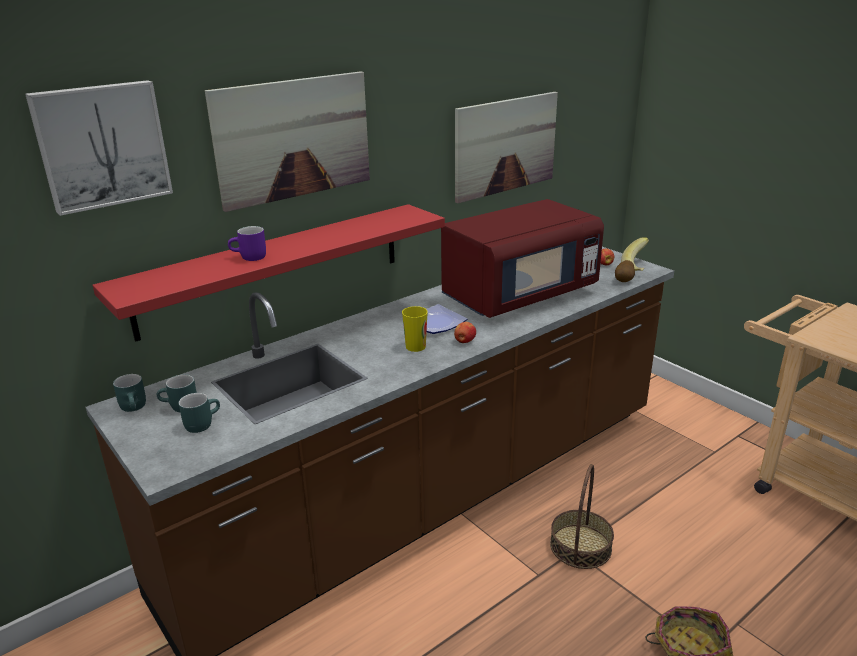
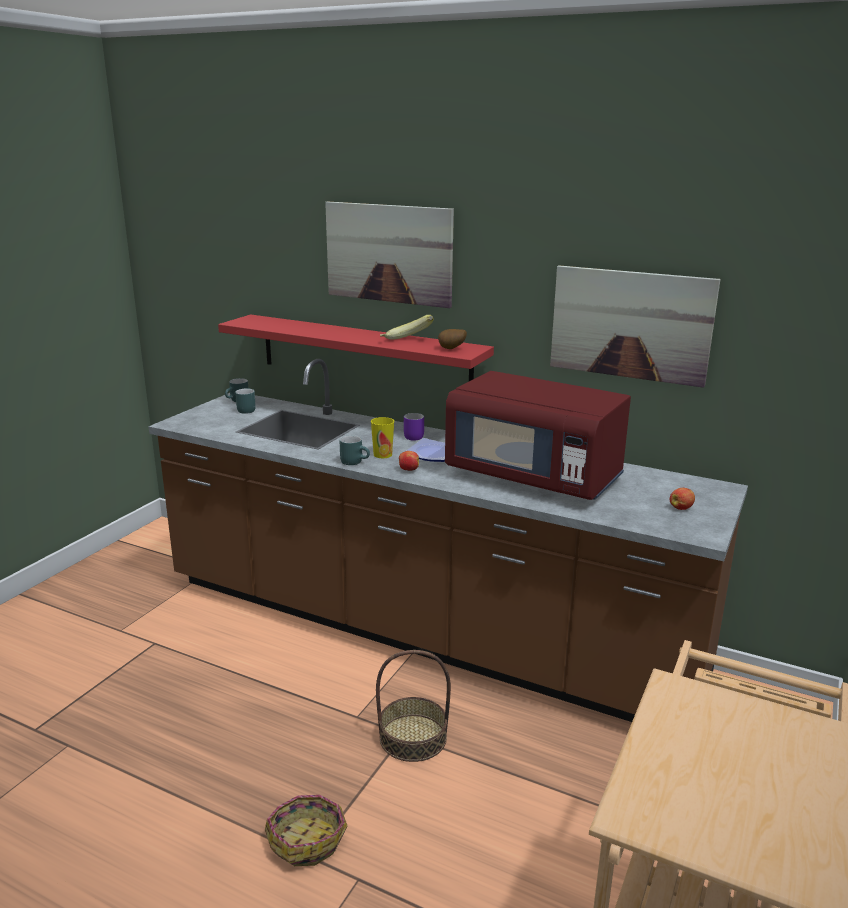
camera: 65 degrees right, 5 degrees down
(102, 145) = (265, 225): picture -> none
(201, 423) = (228, 419): turquoise mug -> turquoise mug (355, 462)
(249, 258) = (319, 330): purple mug -> purple mug (410, 436)
(624, 281) = (644, 524): potato -> potato (451, 349)
(638, 267) = (700, 528): banana -> banana (406, 341)

